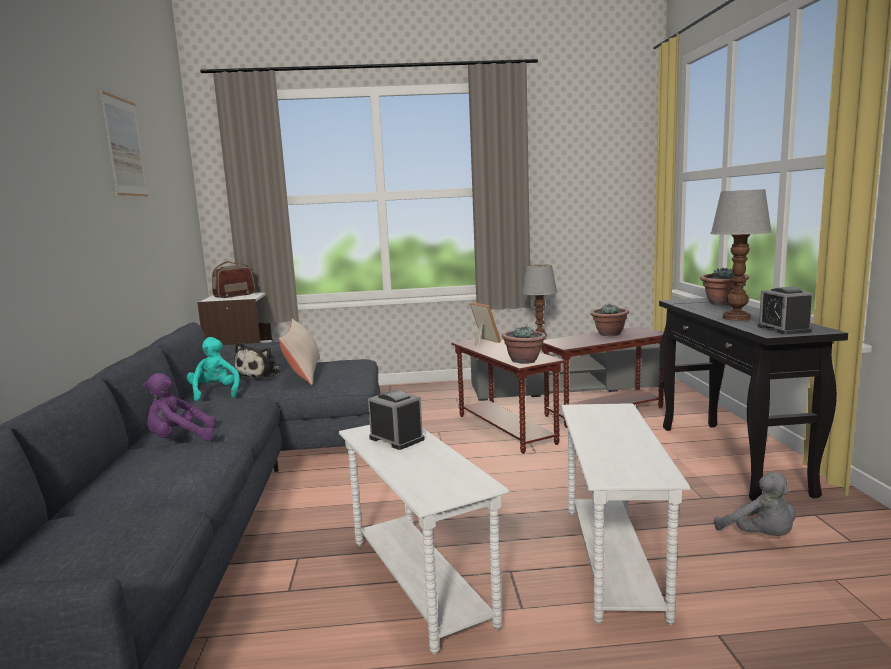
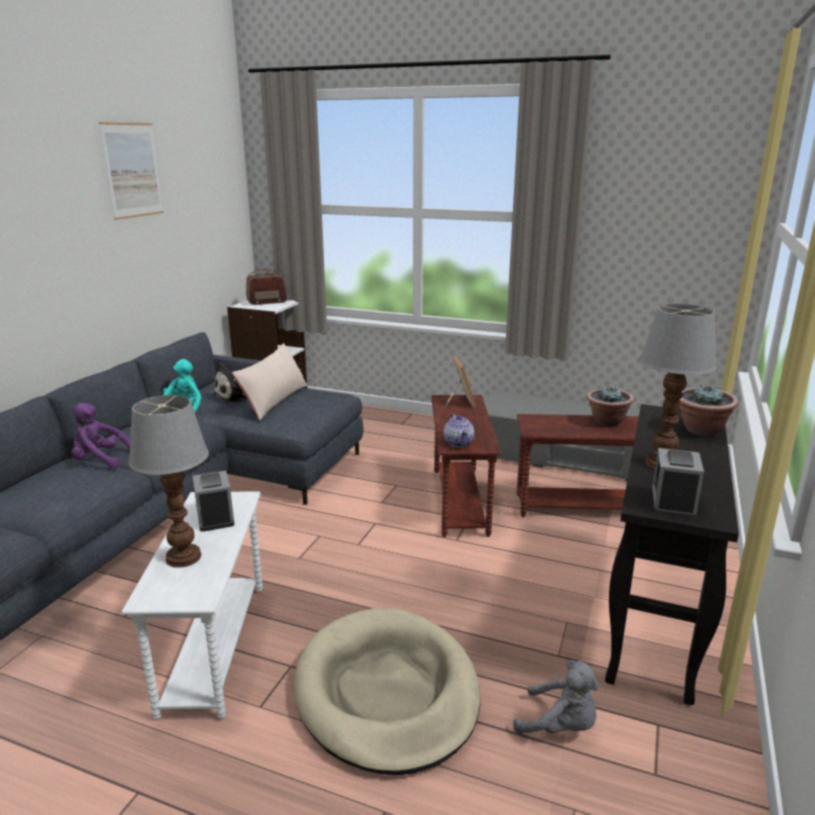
camera: 25 degrees right, 10 degrees up
(524, 361) = (458, 442): potted plant -> teapot
(539, 347) = (558, 410): table lamp -> table lamp (183, 556)
(614, 561) = (387, 692): white side table -> beige dog bed
(760, 536) = (560, 726): grey plush toy -> grey plush toy turned 60 degrees counterclockwise

